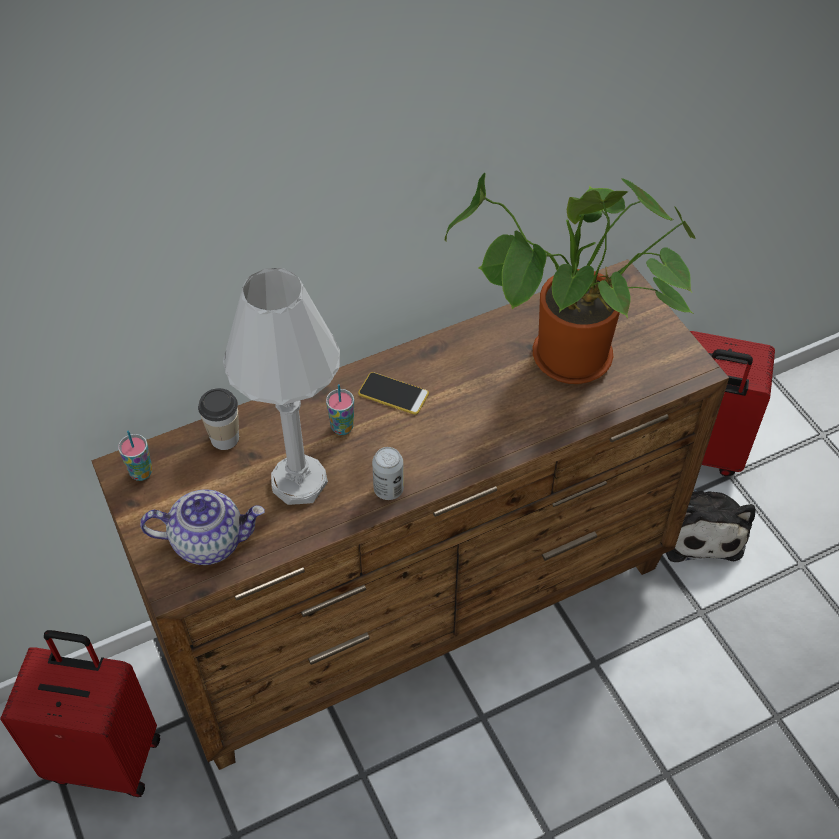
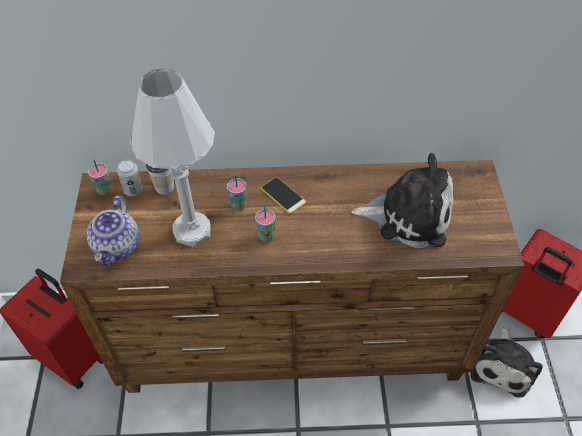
camera: 25 degrees right, 0 degrees up
(209, 541) = (118, 247): teapot -> teapot turned 75 degrees clockwise
(388, 489) = (244, 256): can -> can (133, 190)
(402, 454) = (266, 236): none -> cup
(565, 363) = (409, 215): potted plant -> plush toy

